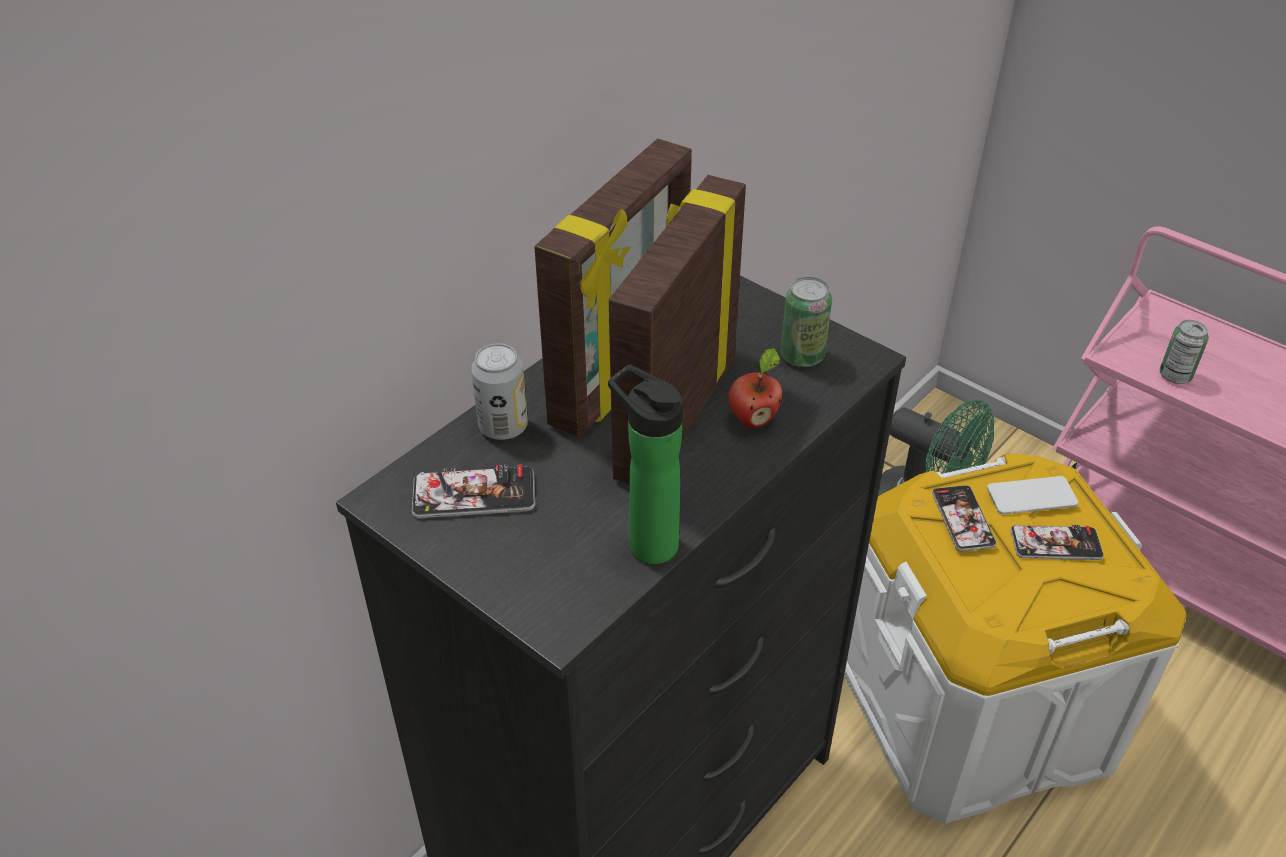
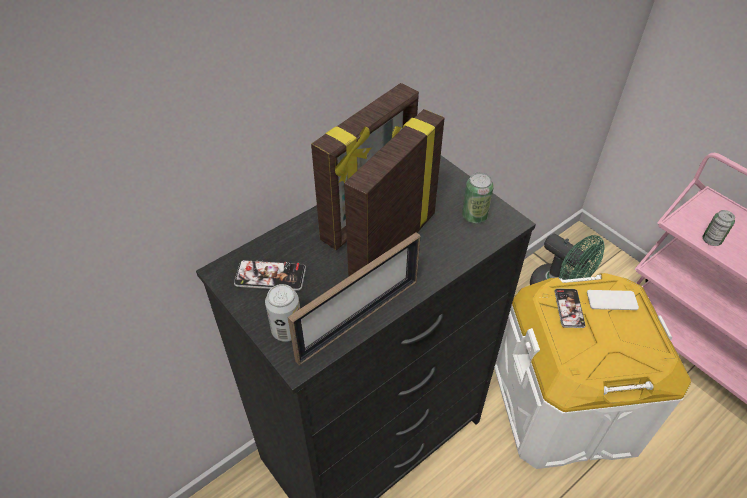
camera: 10 degrees right, 5 degrees up
(503, 427) = (296, 238): can -> can (287, 330)
(647, 542) = (359, 319): bottle -> picture frame
(753, 419) = (437, 251): apple -> none
(1056, 544) = (620, 331): phone -> none

